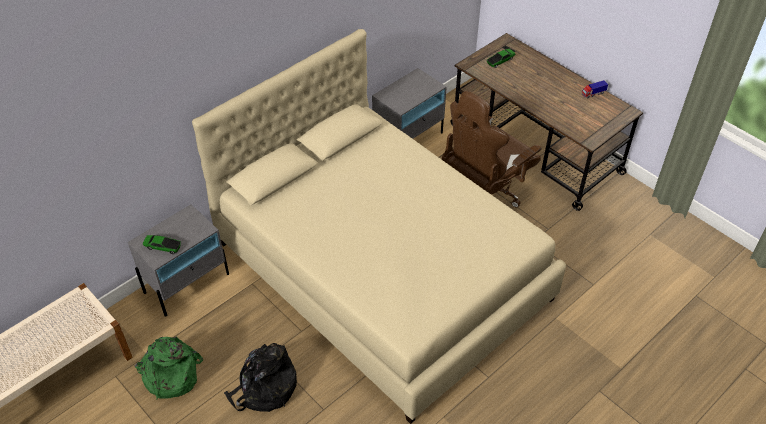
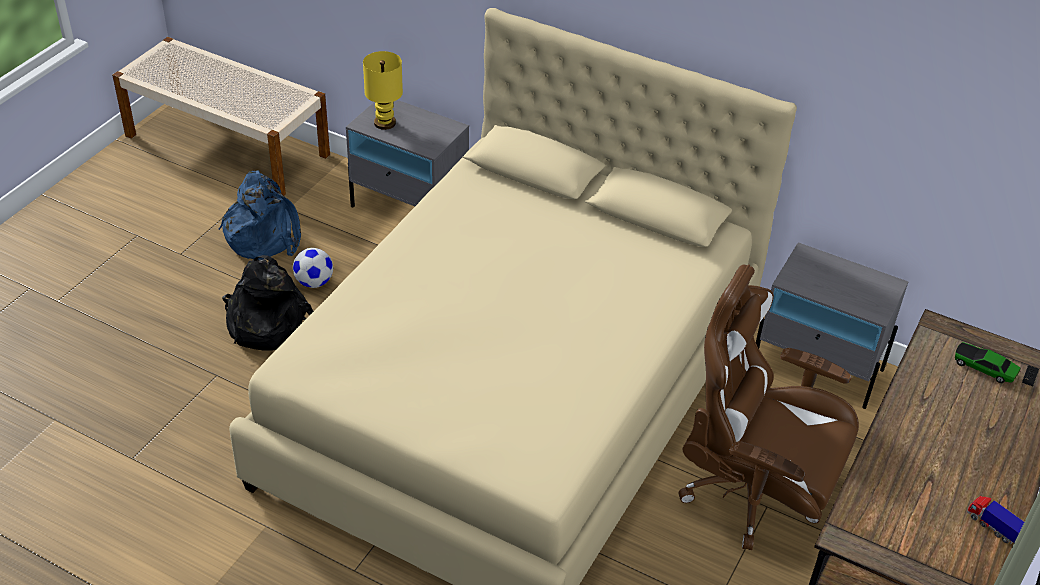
camera: 70 degrees right, 5 degrees down
(163, 247) = (385, 123): toy car -> yellow table lamp
(170, 375) = (264, 236): green backpack -> blue backpack
(235, 353) = (314, 282): none -> football

